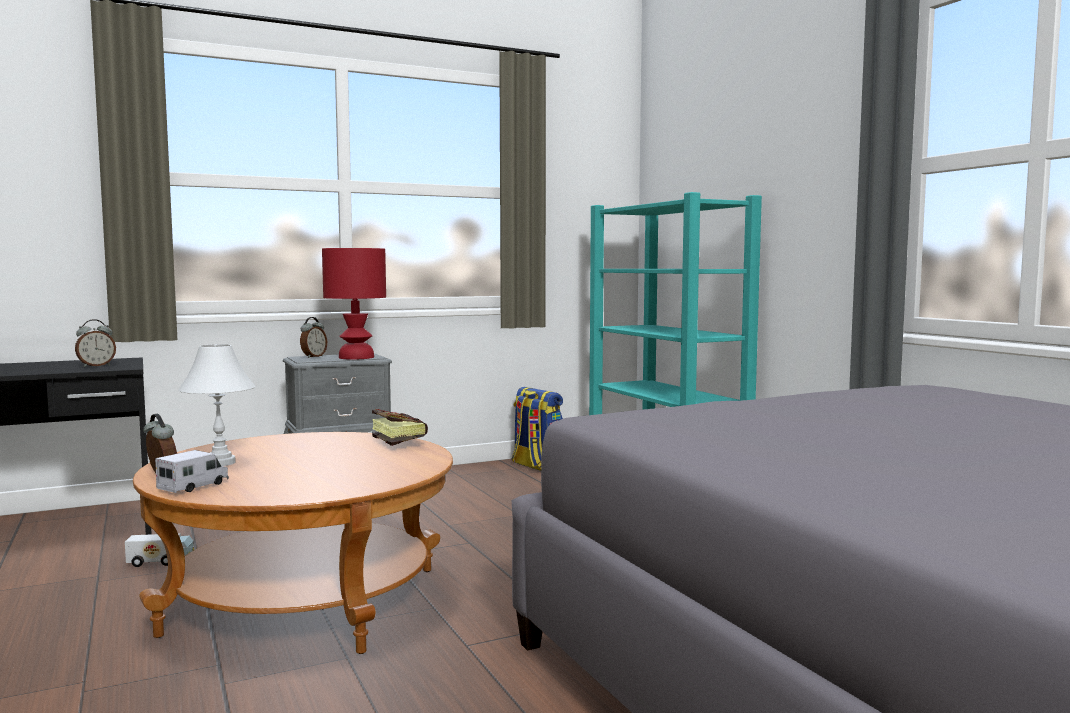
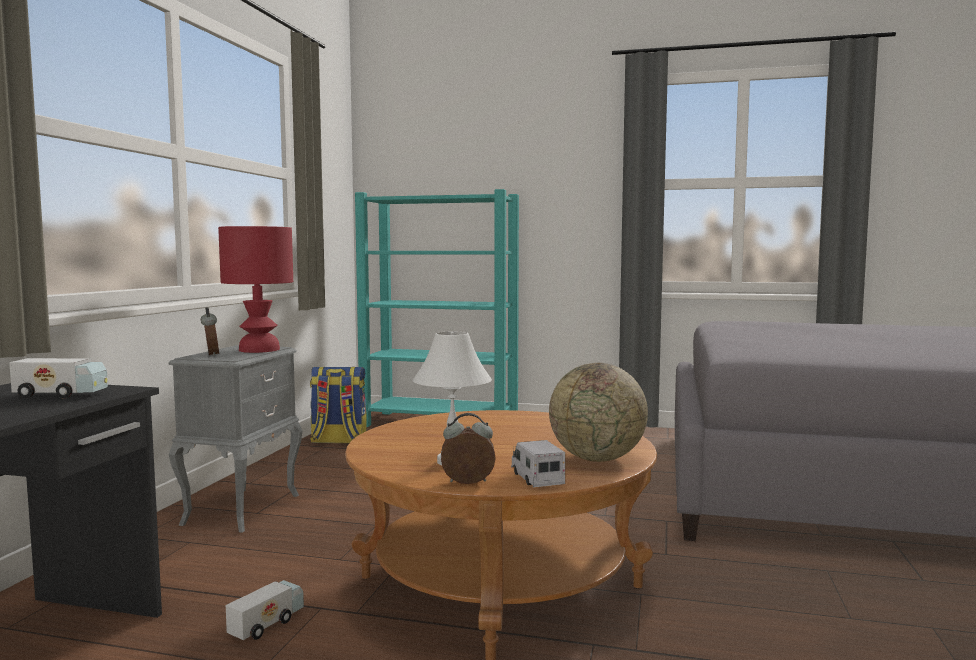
camera: 50 degrees left, 0 degrees up
(96, 366) = (61, 395): alarm clock -> toy truck
(283, 489) = (597, 459): none -> globe
(396, 443) = (487, 416): book -> none

